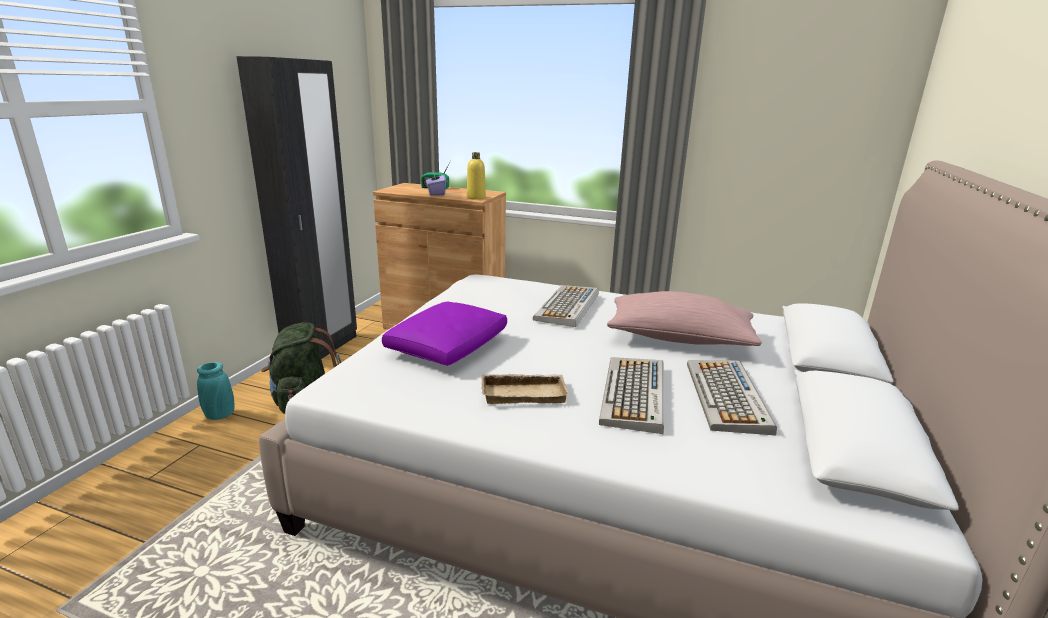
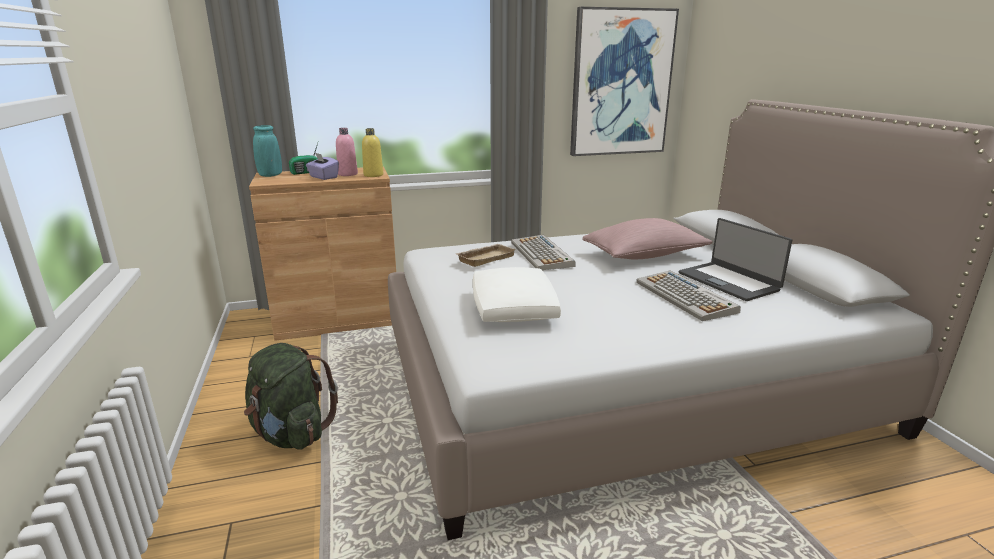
camera: 35 degrees left, 0 degrees up
(220, 415) = (209, 487): turquoise vase -> turquoise vase (270, 175)
(322, 349) = (233, 381): black wardrobe -> none
(447, 347) = (514, 309): purple pillow -> white pillow
(459, 194) = (347, 174): none -> pink bottle
(524, 393) = (627, 319): beige tray -> beige tray (485, 258)
(727, 397) = (729, 281): keyboard -> laptop
(805, 128) = (621, 83): none -> picture

